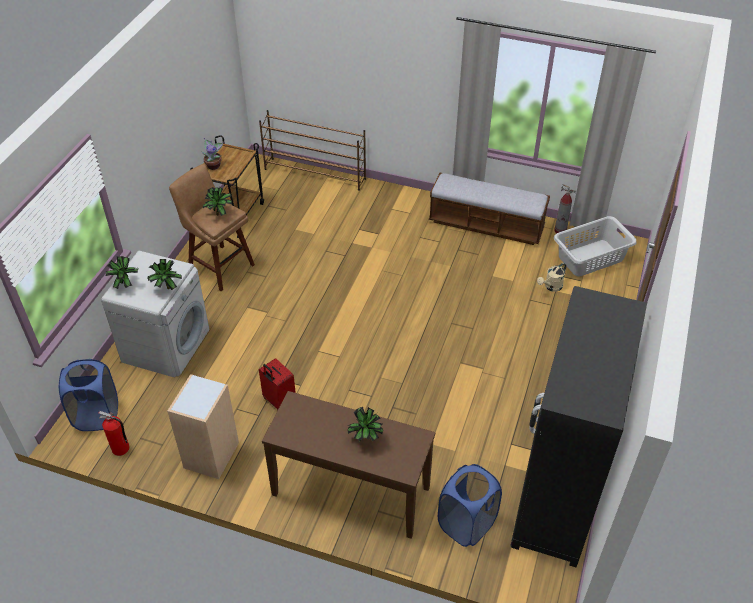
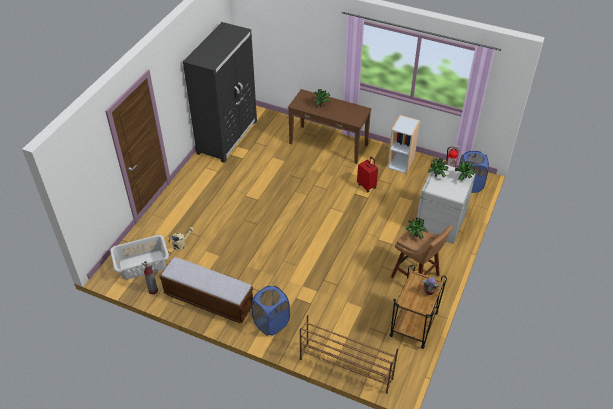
camera: 175 degrees left, 0 degrees up
(466, 524) = (274, 129): blue laundry basket -> blue laundry basket (271, 323)

